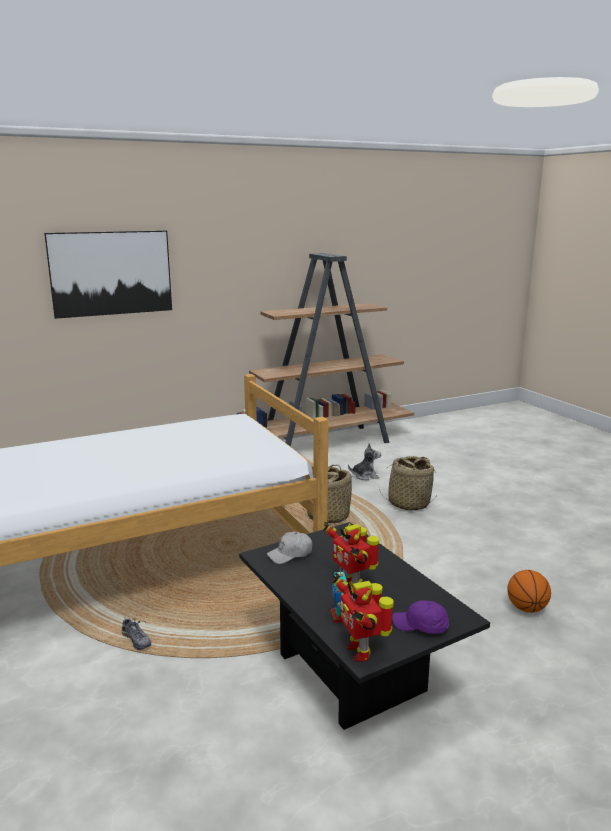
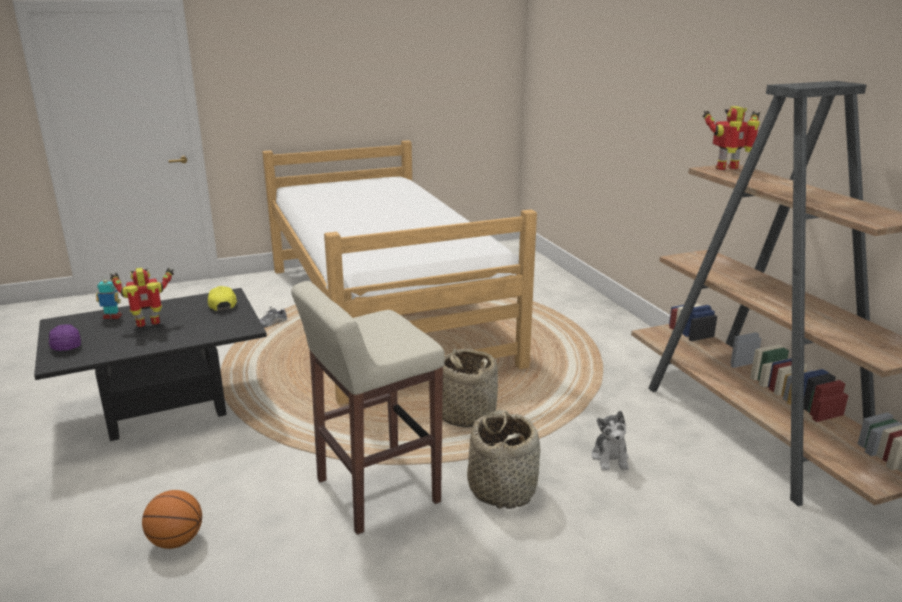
camera: 95 degrees right, 5 degrees up
(111, 273) = (630, 68): picture -> none
(290, 554) = (222, 304): white cap -> yellow cap
(360, 651) = (65, 321): toy robot -> toy robot (728, 168)
(420, 626) = (65, 345): purple cap -> purple cap turned 60 degrees counterclockwise
(432, 541) = (375, 491): none -> beige stool

